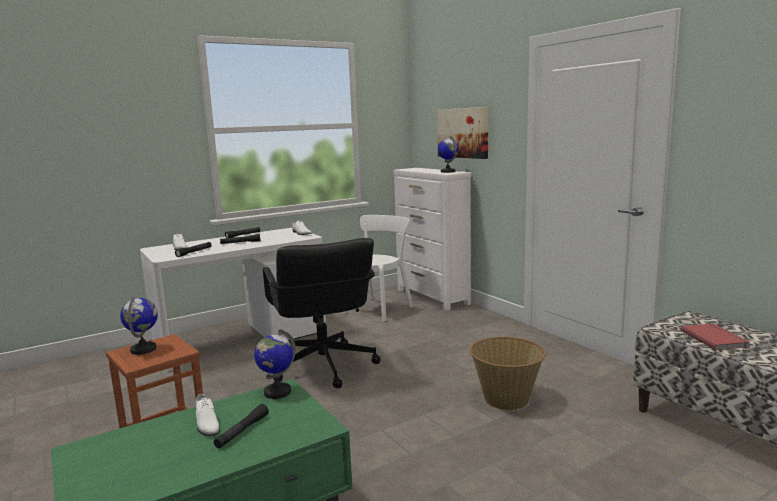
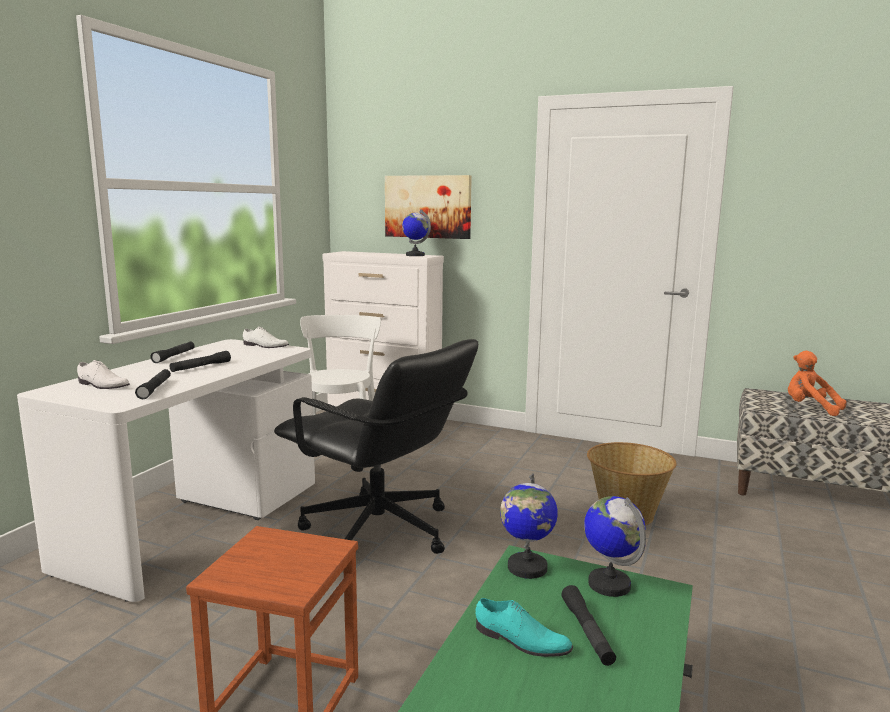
camera: 35 degrees left, 0 degrees up
(144, 349) = (255, 562): globe -> globe (609, 584)
(206, 423) = (521, 640): white shoe -> turquoise shoe
(715, 338) = (809, 408): red book -> orange plush toy

